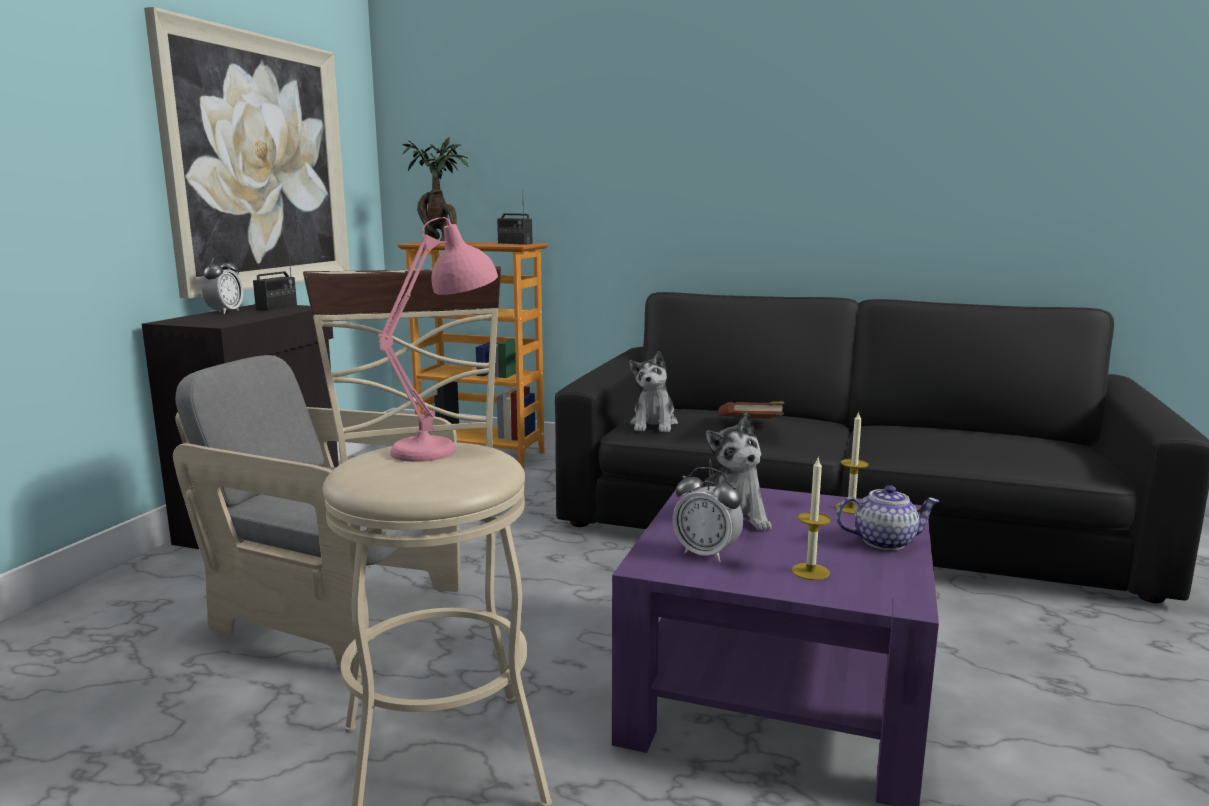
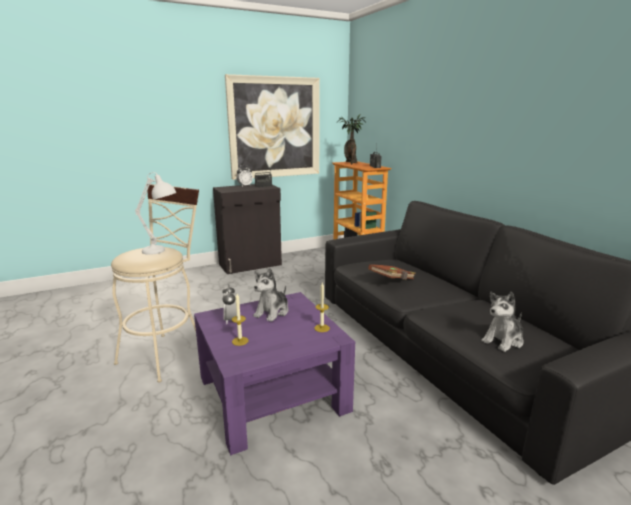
camera: 45 degrees right, 5 degrees up
(338, 613) = (216, 302): grey armchair -> none
(448, 447) = (162, 251): pink table lamp -> white table lamp
(654, 425) = (362, 266): plush toy -> plush toy (503, 340)
(884, 541) = (293, 345): teapot -> none

